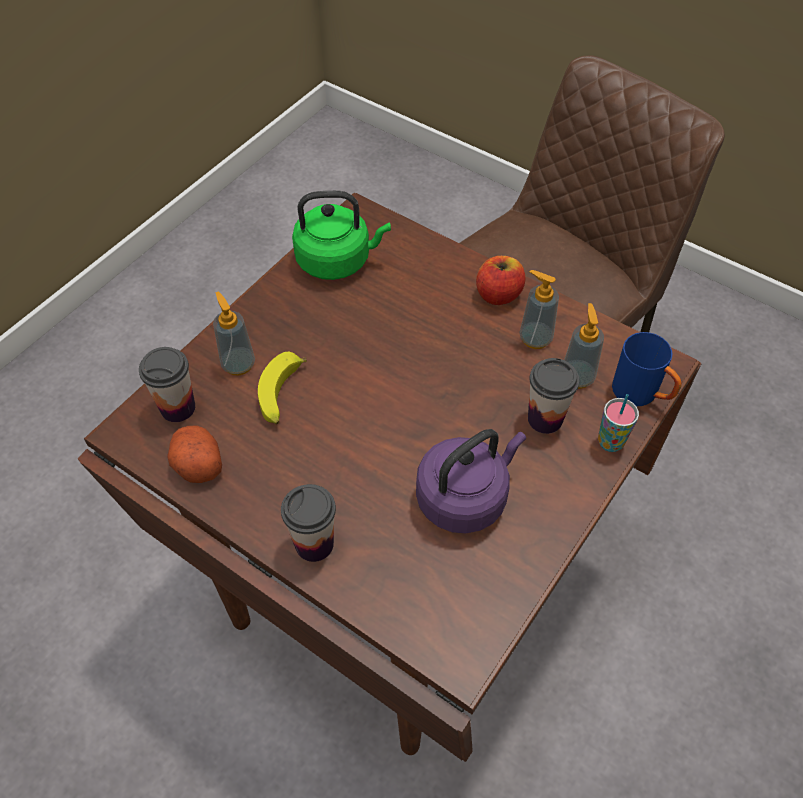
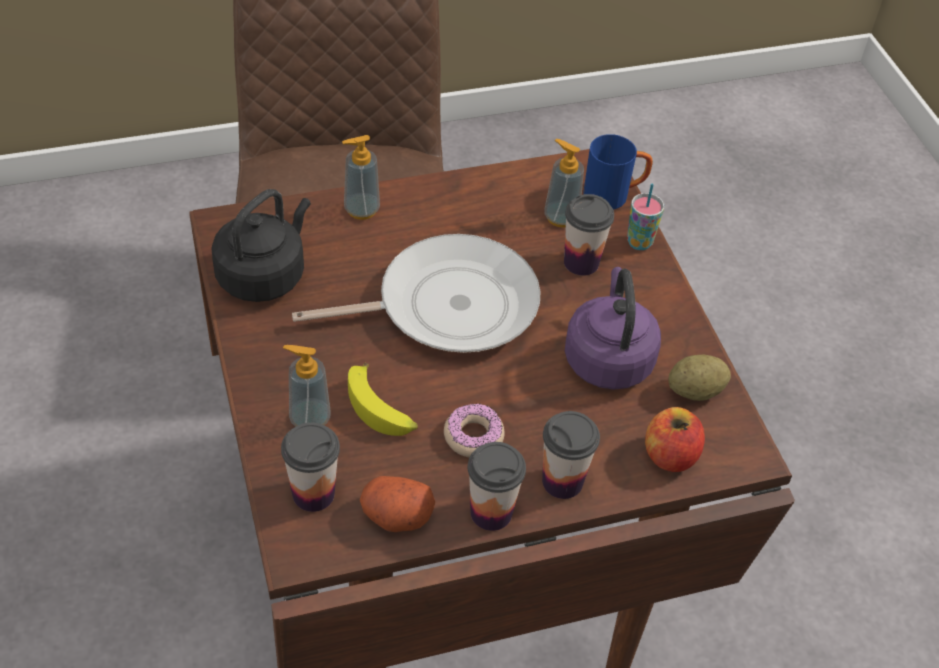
camera: 55 degrees left, 5 degrees down
(246, 517) = (491, 512): none -> cup
(306, 462) = (473, 436): none -> donut
(337, 260) = (264, 275): green kettle -> black kettle
(413, 369) = (447, 305): none -> frying pan
(491, 579) = (695, 391): none -> potato
(498, 294) = (427, 203): apple -> apple (670, 455)
(535, 338) = (497, 213): soap dispenser -> soap dispenser (361, 209)

